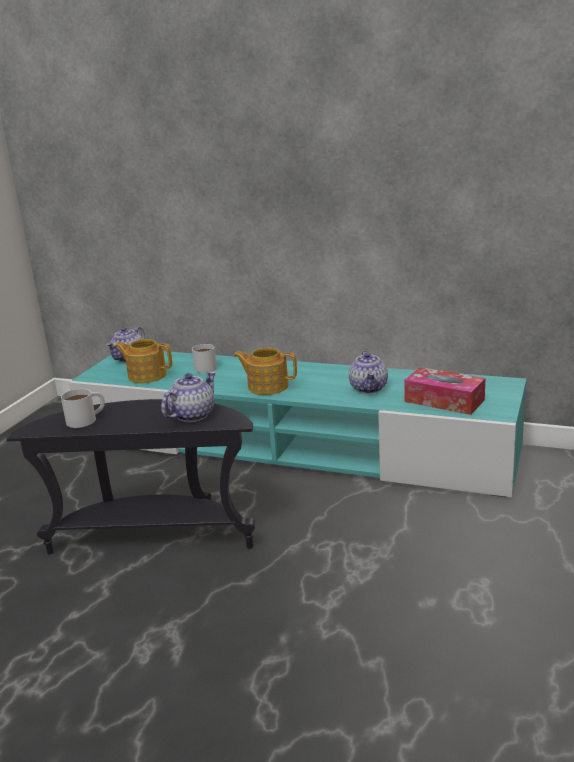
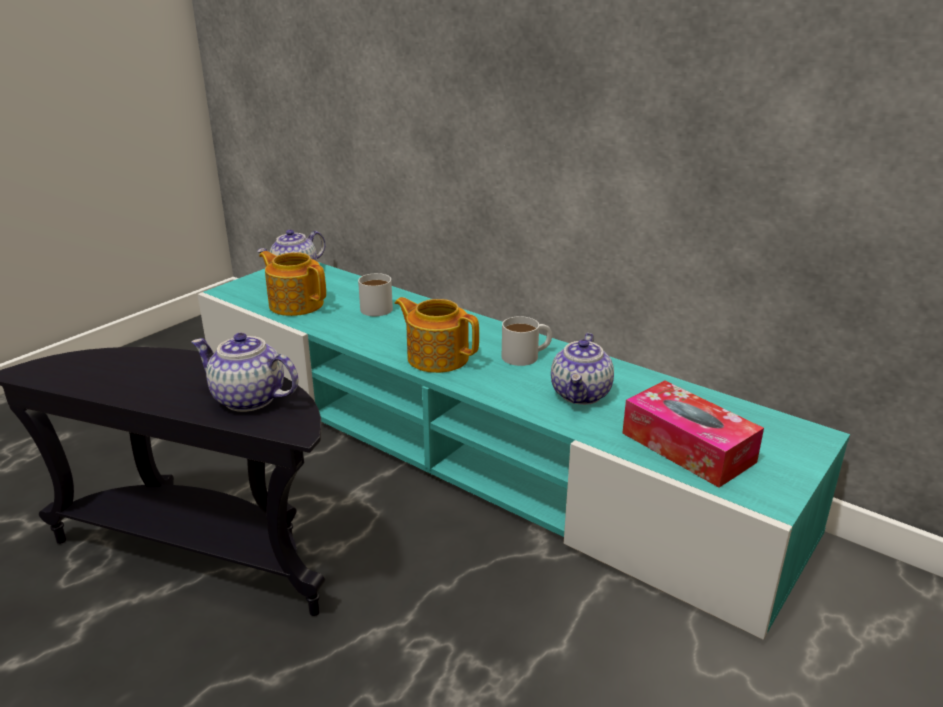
camera: 15 degrees right, 5 degrees up
(87, 419) = (109, 370): white mug -> white mug (527, 355)
(192, 415) = (247, 399): teapot -> teapot turned 120 degrees counterclockwise

